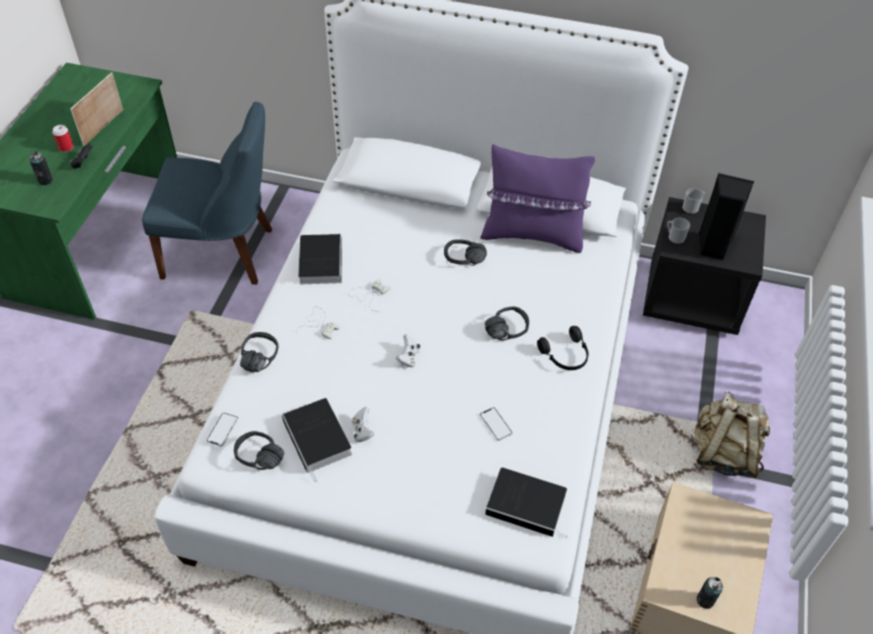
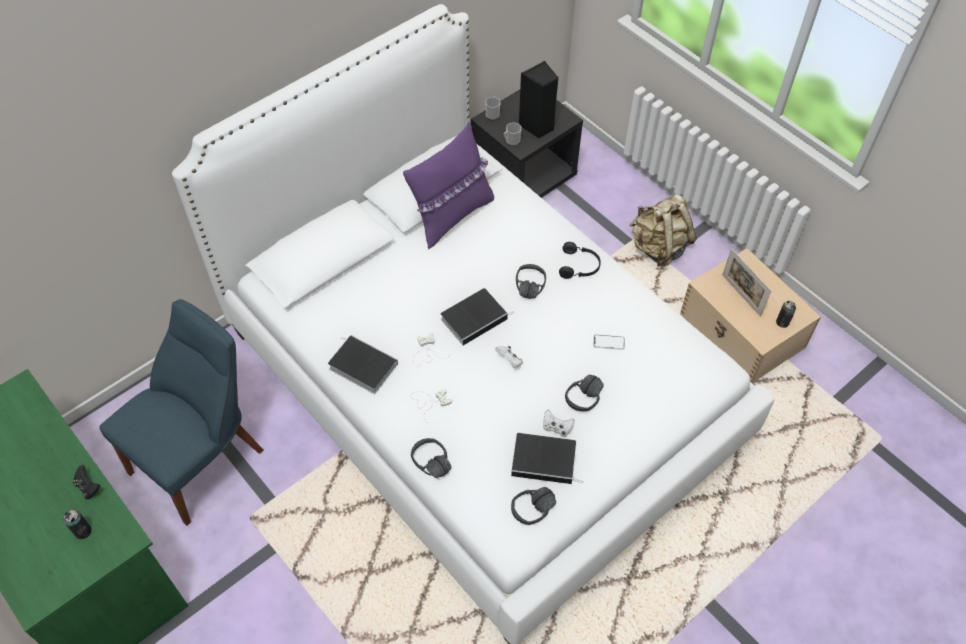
camera: 55 degrees left, 5 degrees up
(66, 147) = (50, 493): can -> none
(103, 127) = (51, 448): picture frame -> picture frame (741, 295)
(222, 430) = (487, 523): phone -> none
(464, 263) = (444, 274): black headphones -> black headphones (589, 401)
(528, 504) = (687, 363): book -> book (475, 318)

